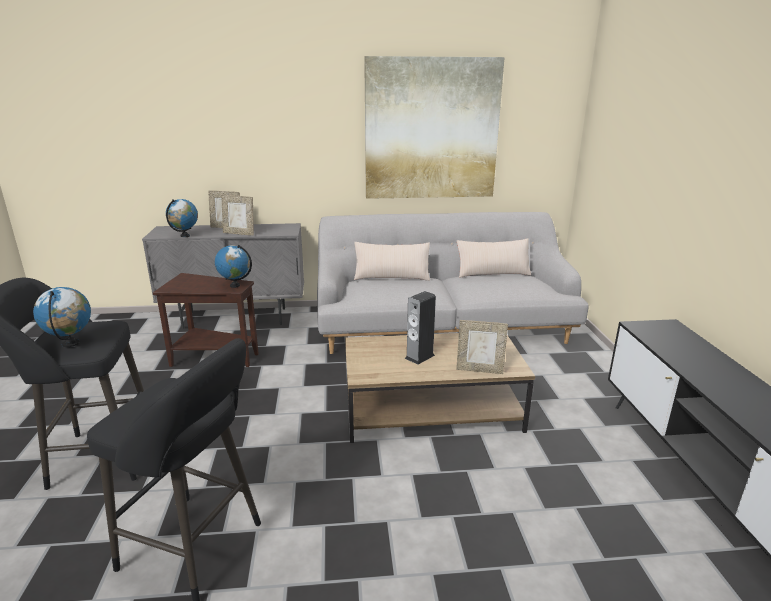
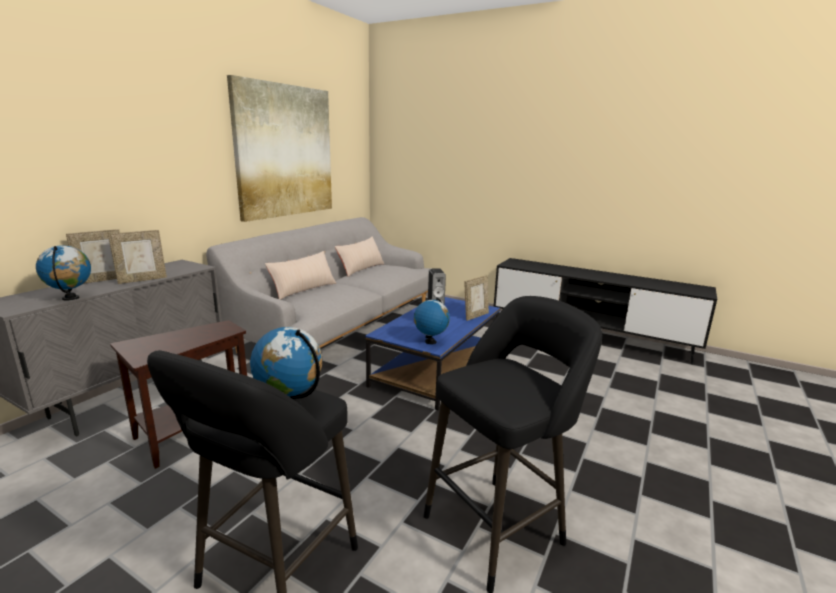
camera: 55 degrees left, 5 degrees down
(235, 285) = (220, 328): globe -> globe (430, 342)
(432, 409) = (437, 367): brown coffee table -> blue coffee table

